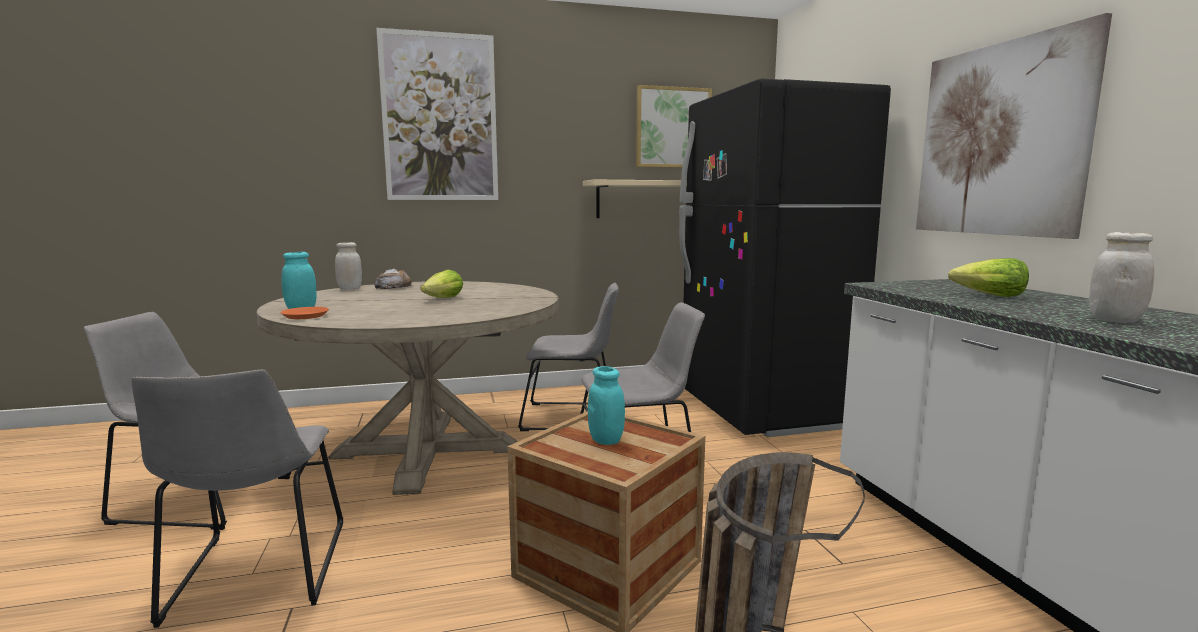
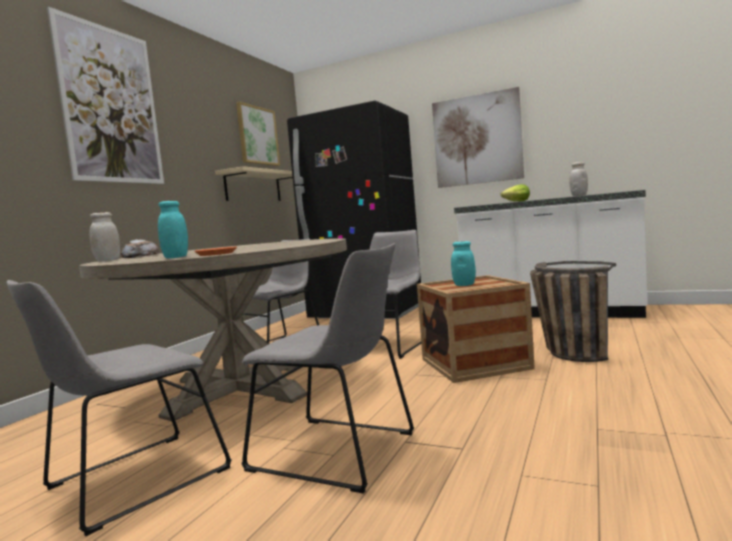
camera: 50 degrees left, 5 degrees down
(443, 299) = (241, 247): lettuce -> none

